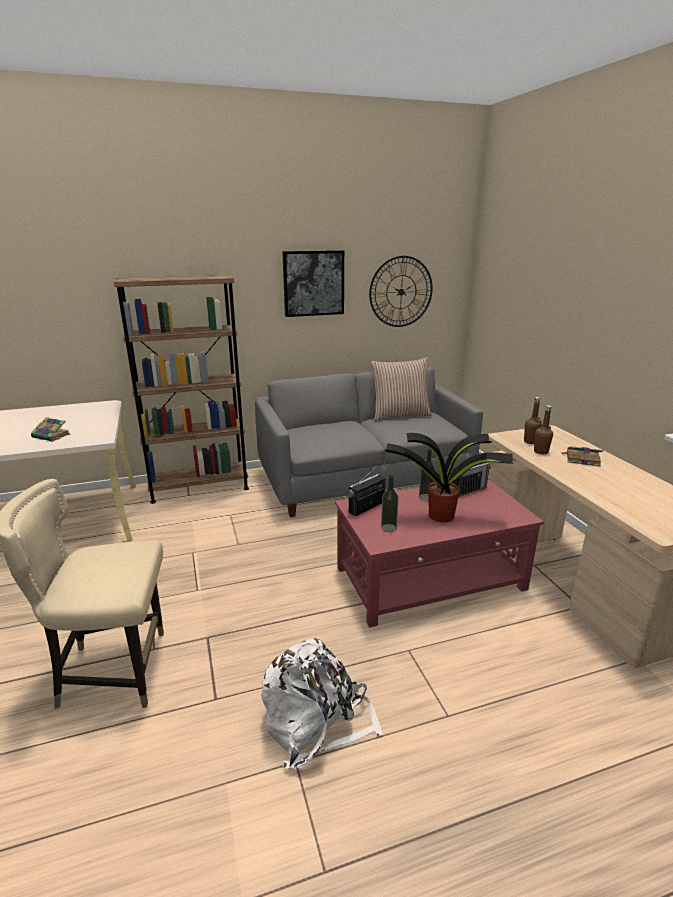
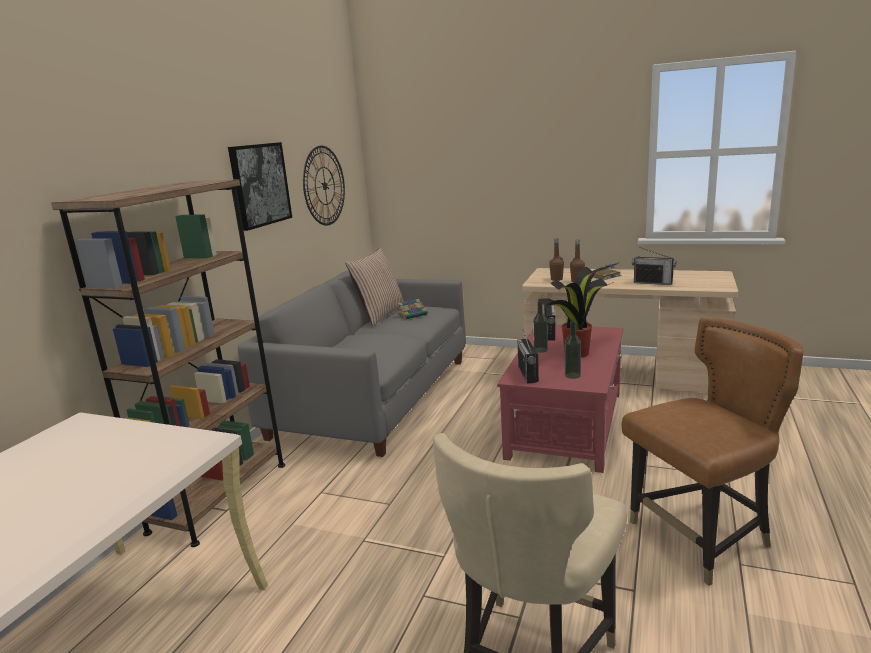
camera: 50 degrees left, 5 degrees down
(51, 436) = (131, 474): book -> book (413, 315)
(317, 722) = (701, 538): white backpack -> brown chair
(604, 488) = (653, 283): none -> radio

